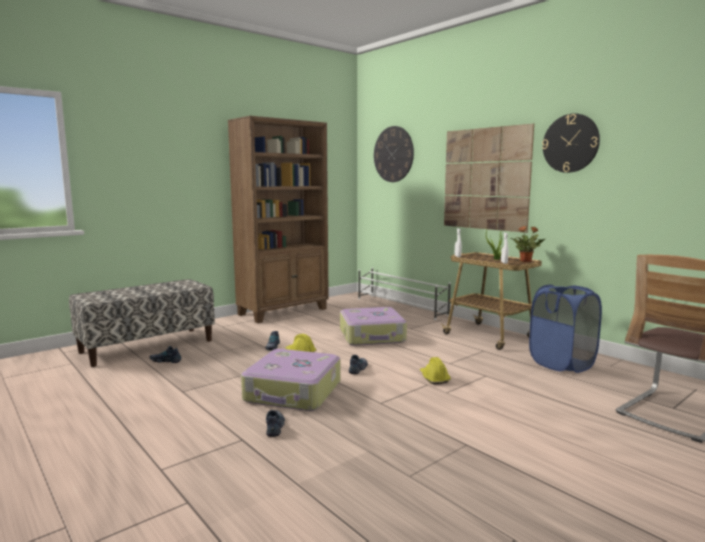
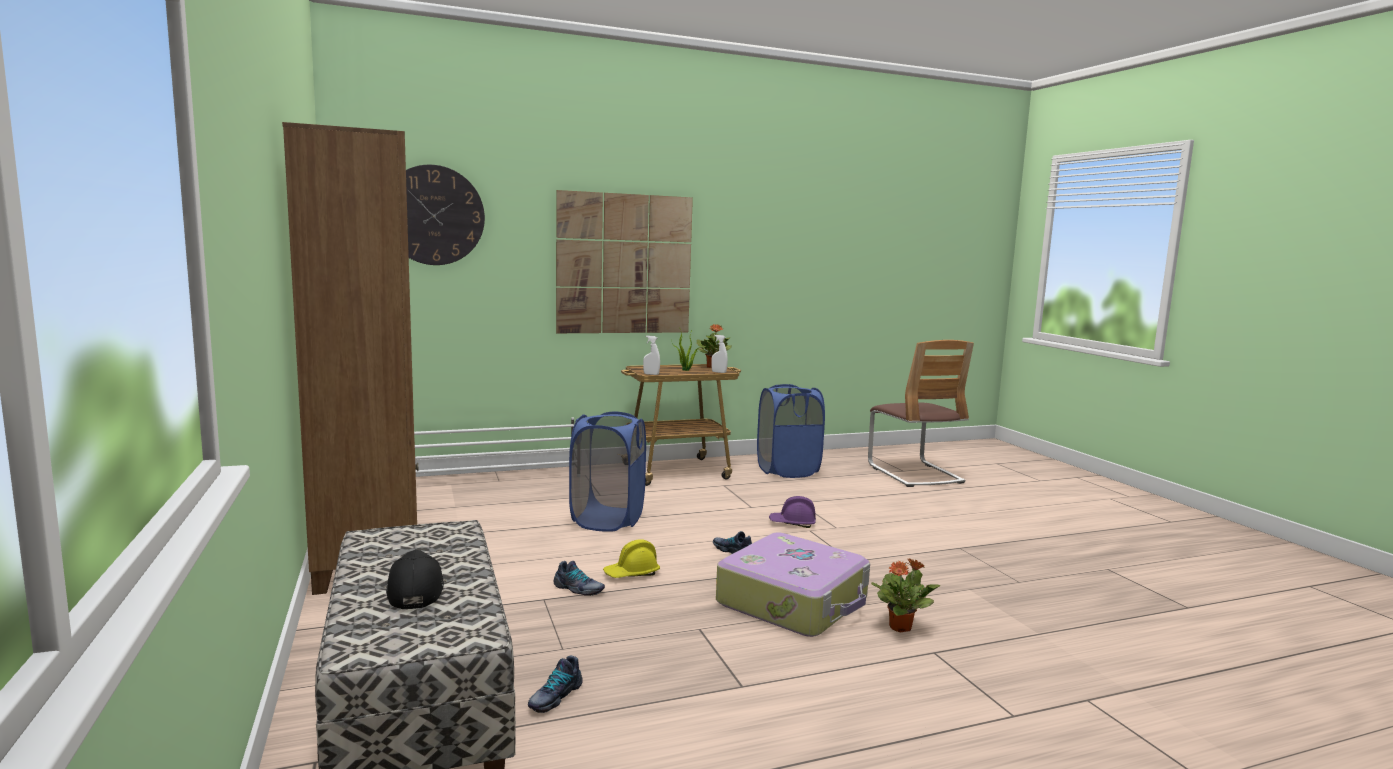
camera: 70 degrees left, 0 degrees up
(131, 292) = (414, 591): none -> black cap
(275, 426) = (901, 627): shoe -> potted plant
(372, 336) = (607, 519): suitcase -> blue laundry basket
(434, 378) = (792, 523): yellow hard hat -> purple hard hat
(570, 143) = (734, 226): wall clock -> none

